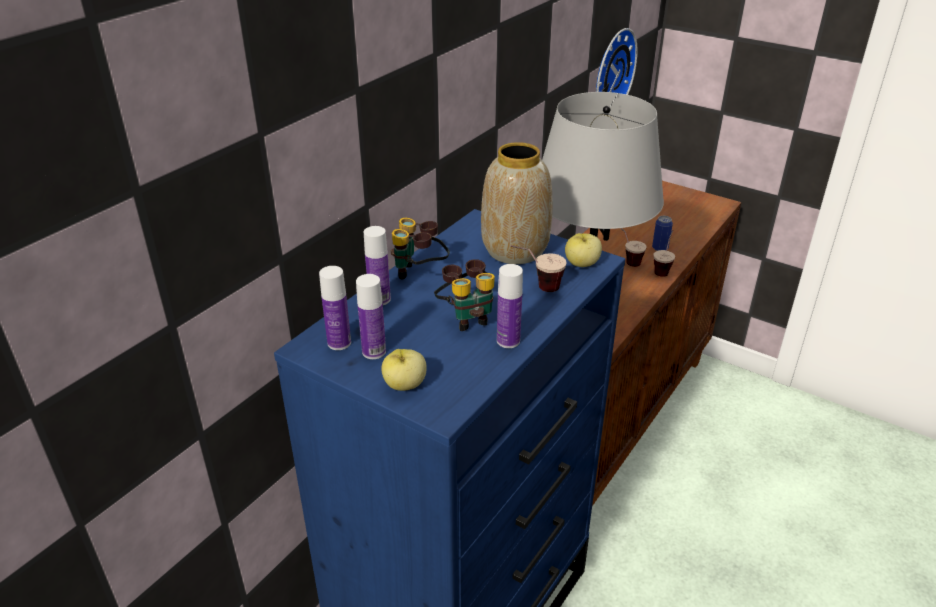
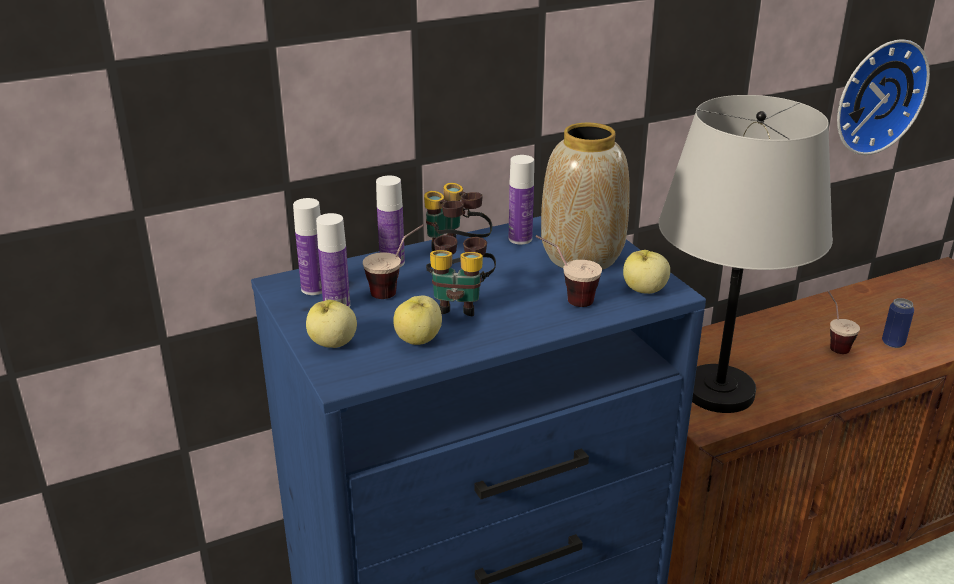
camera: 30 degrees right, 5 degrees down
(467, 358) = (419, 340): none -> apple
(508, 341) = (478, 338): bottle -> bottle (520, 239)
(663, 268) = (876, 367): cup -> cup (396, 289)

